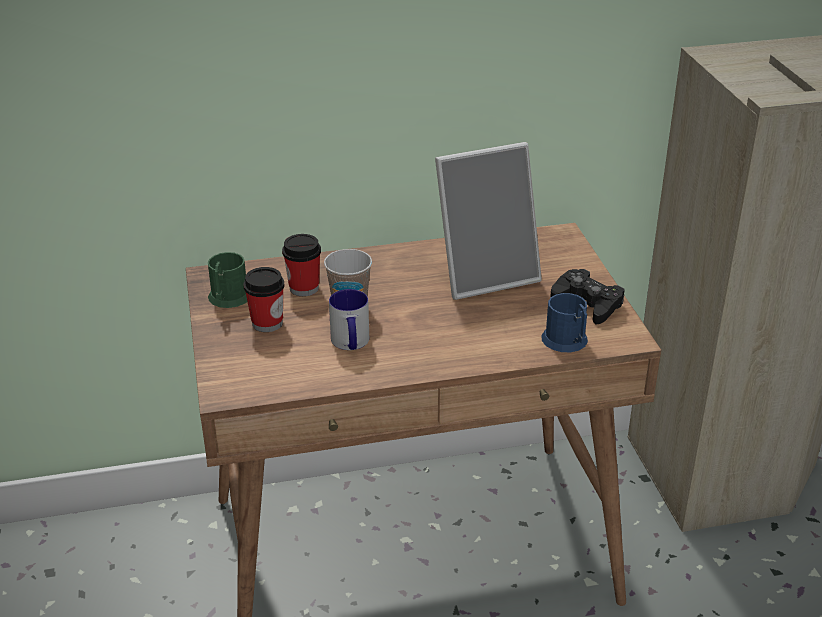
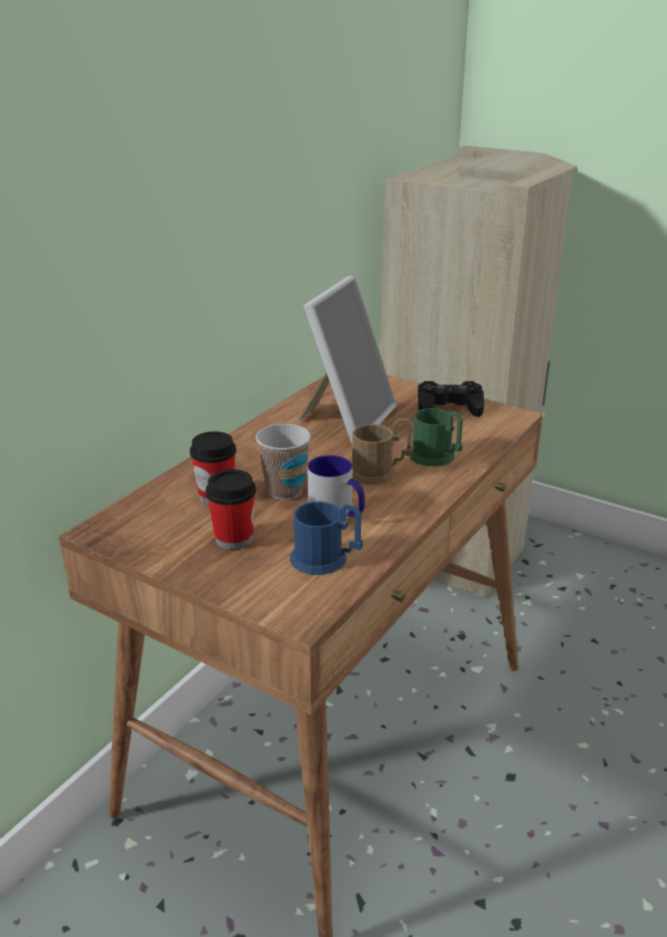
camera: 45 degrees left, 5 degrees down
(228, 299) = (157, 539): green mug -> green mug (436, 458)
(433, 328) = (379, 473): none -> brown mug
(567, 342) = (484, 436): blue mug -> blue mug (326, 560)

